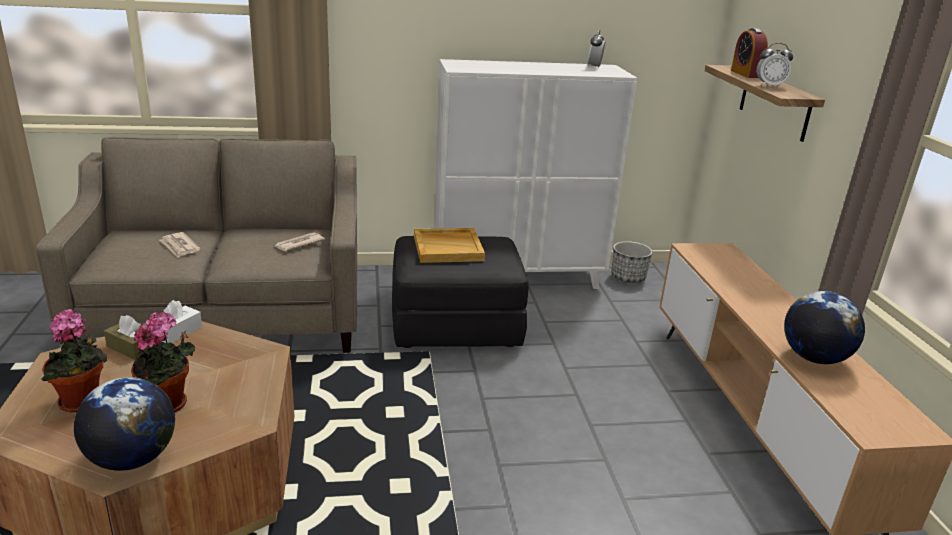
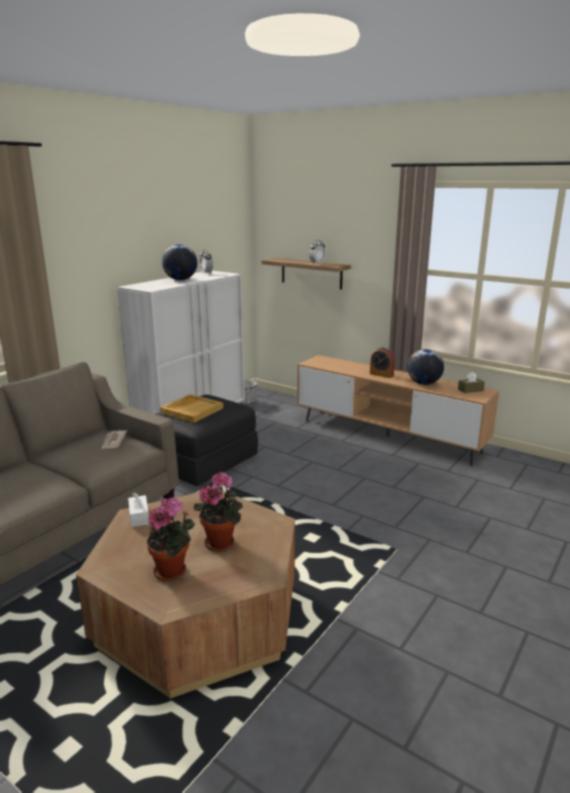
camera: 45 degrees left, 5 degrees down
(131, 348) = (131, 538): brown tissue box -> brown tissue box (470, 390)
(132, 459) = (260, 568): globe -> globe (180, 280)
(179, 247) = (35, 477): newspaper -> none
(745, 74) = (291, 261): alarm clock -> alarm clock (381, 374)

